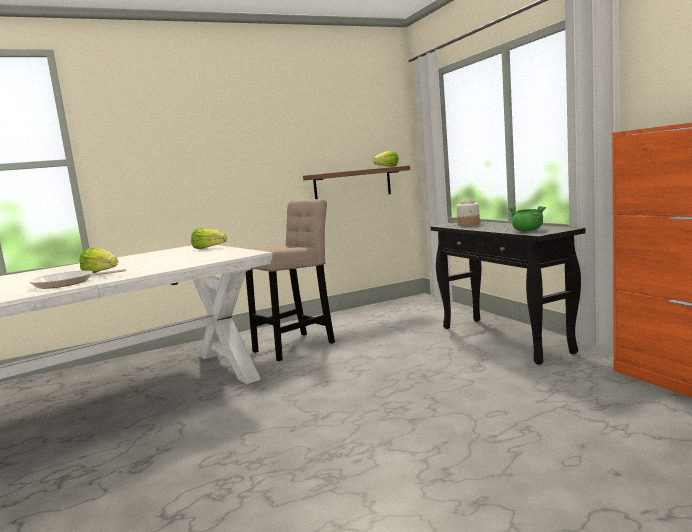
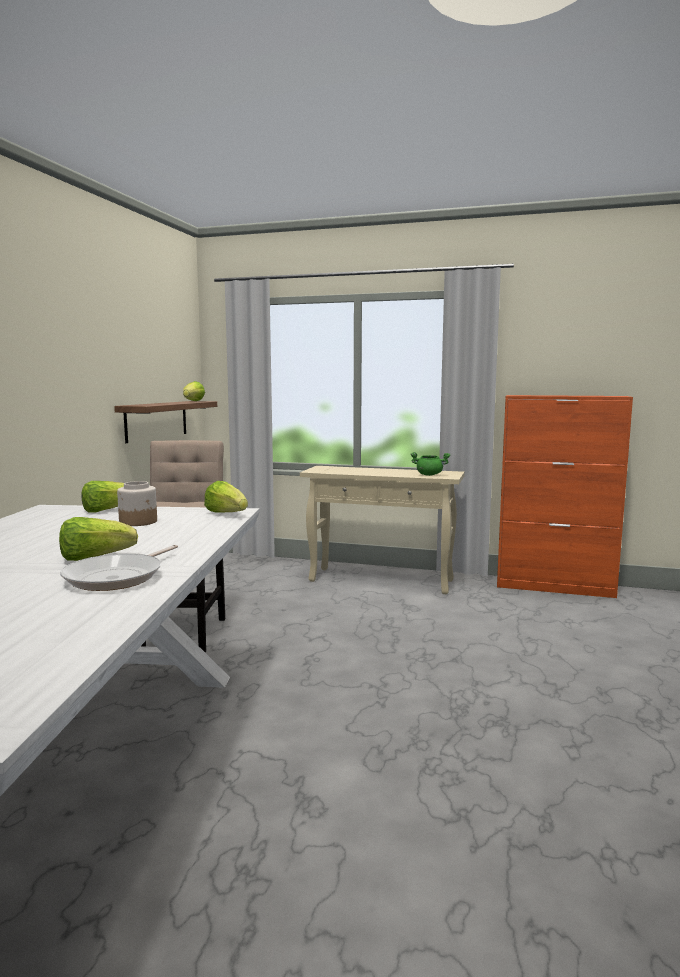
camera: 50 degrees left, 0 degrees up
(240, 254) = (226, 514): none -> lettuce
(469, 224) = (338, 469): jar -> jar (139, 522)
(505, 339) = (382, 581): black console table -> beige console table

